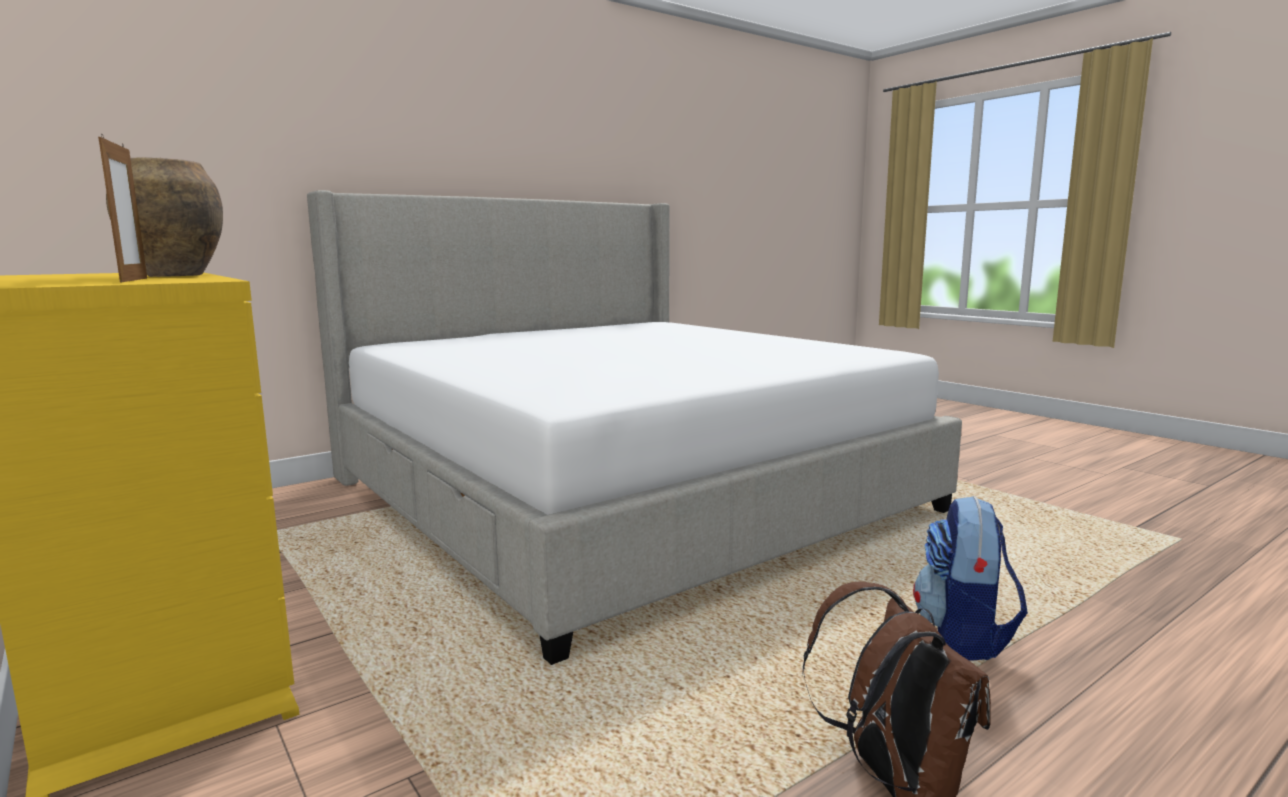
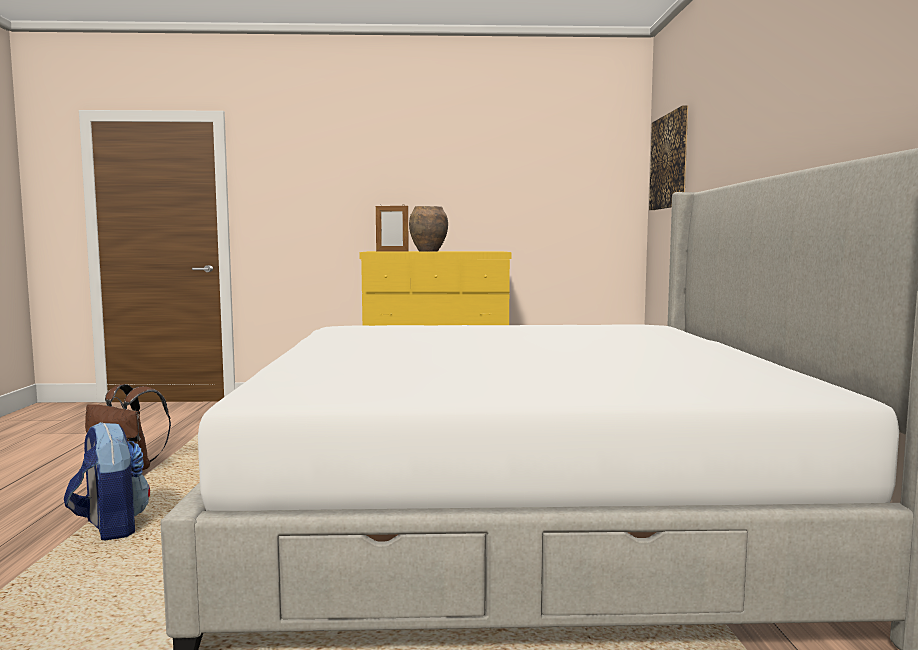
camera: 125 degrees right, 5 degrees down
(122, 124) = (669, 161): none -> picture

